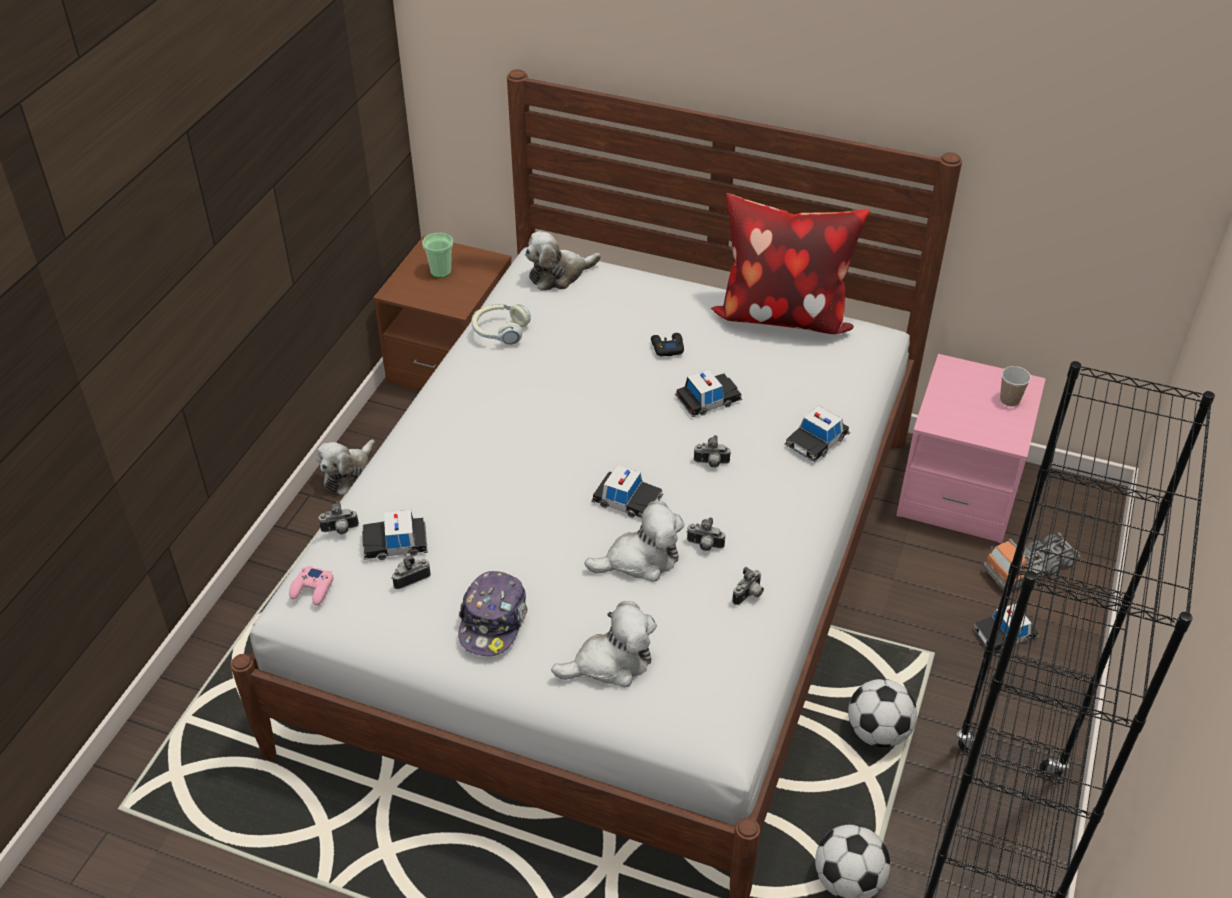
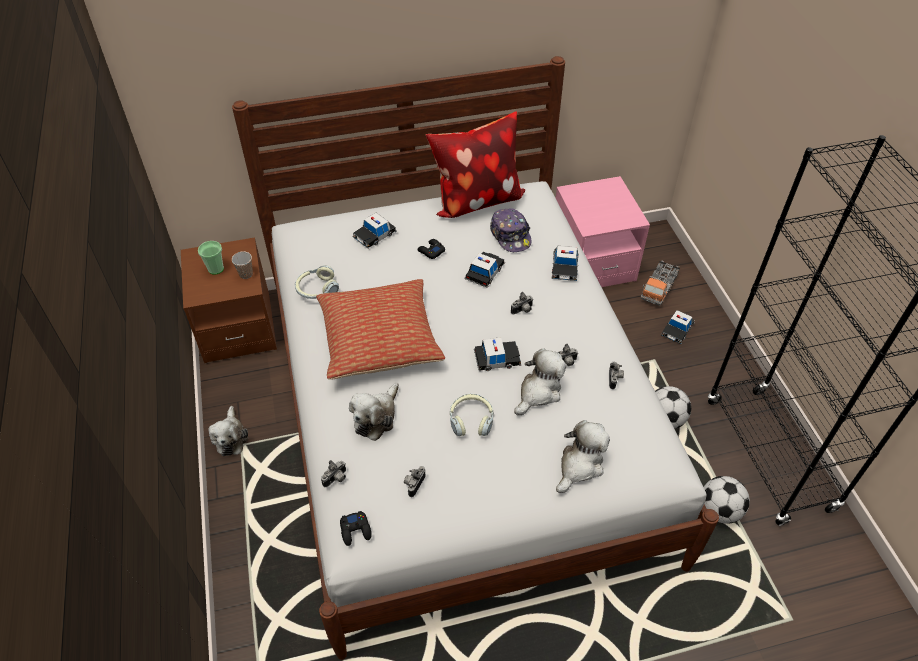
camera: 35 degrees left, 5 degrees up
(312, 589) = (356, 530): pink game controller -> black game controller
(395, 543) = (382, 467): toy car -> toy car (374, 235)
(493, 621) = (491, 481): cap -> cap (510, 235)
(516, 414) = (379, 339): none -> pillow
(533, 548) = (471, 420): none -> headphones
(559, 275) = (319, 235): plush toy -> plush toy (376, 417)
(1009, 400) = (614, 196): cup -> cup (246, 274)

